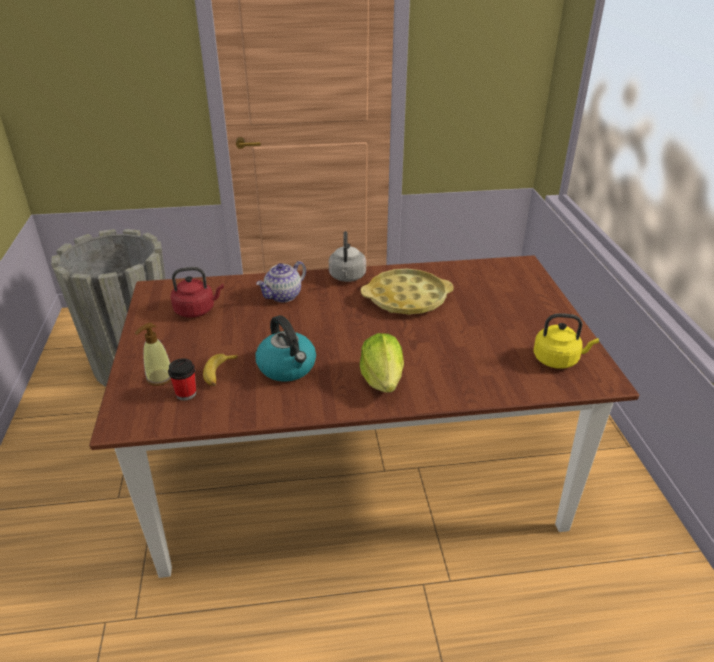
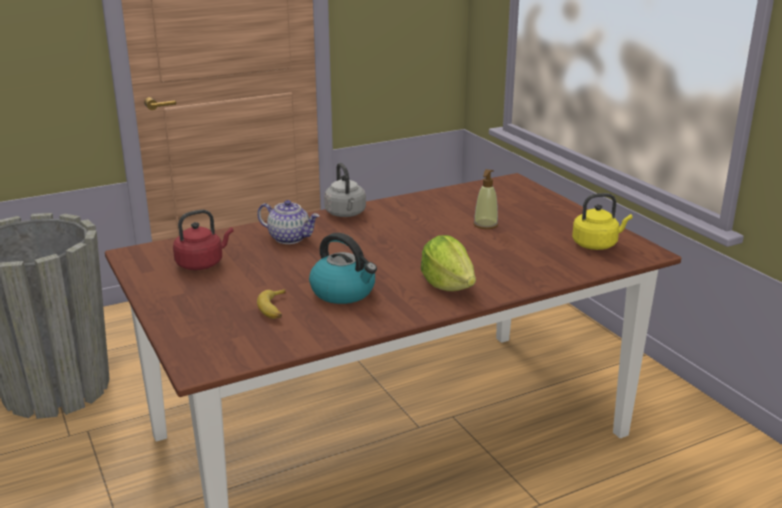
camera: 20 degrees left, 10 degrees down
(159, 378) = (210, 323): soap dispenser -> soap dispenser (485, 225)
(186, 394) = (252, 330): cup -> none
(283, 296) = (290, 238): teapot -> teapot turned 90 degrees counterclockwise
(406, 298) = (421, 221): yellow tray -> none

